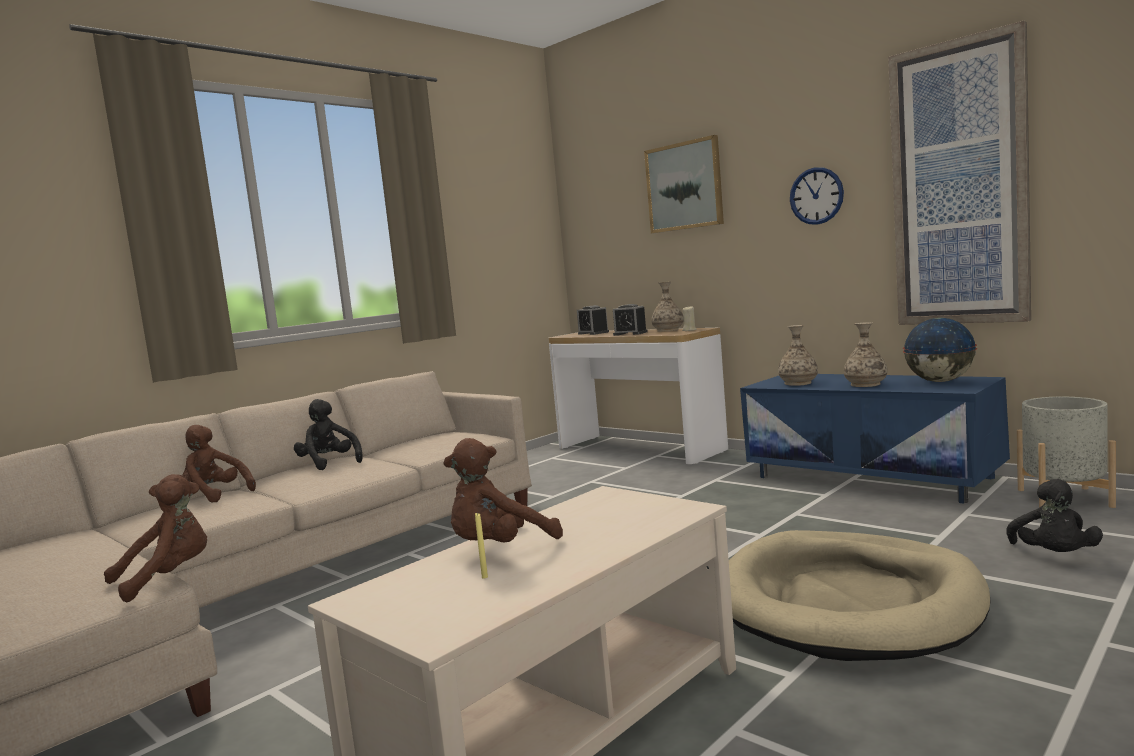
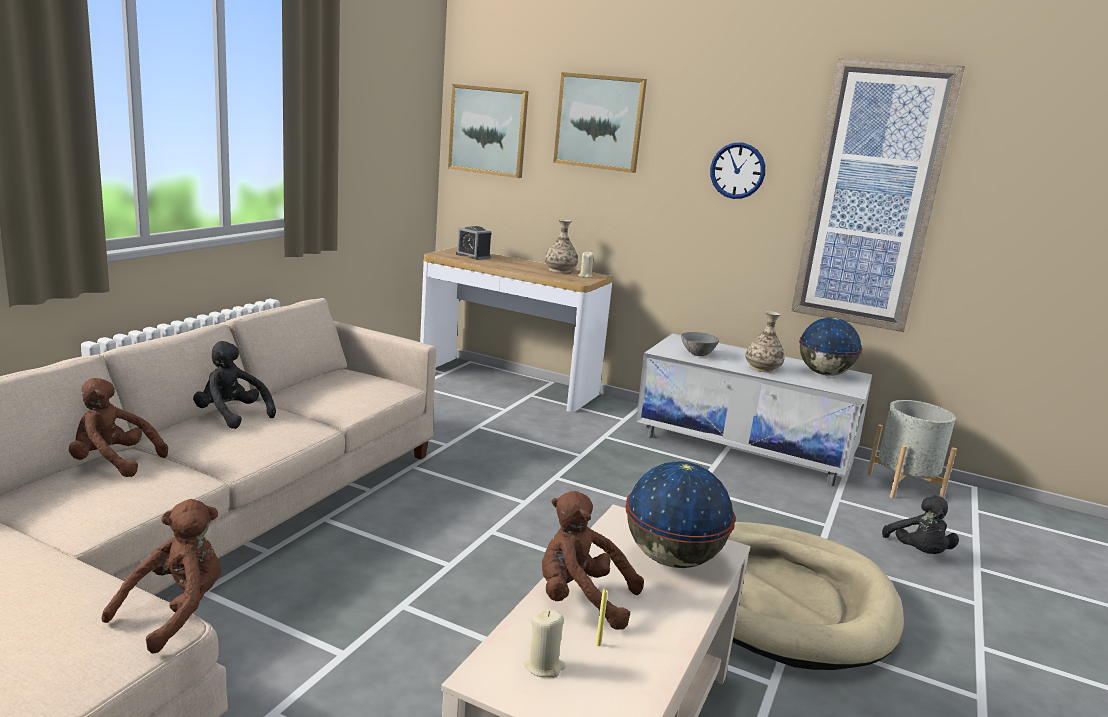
camera: 20 degrees left, 10 degrees up
(414, 592) = (544, 666): none -> beige candle
(499, 548) = (581, 600): brown plush toy -> brown plush toy turned 75 degrees clockwise
(596, 220) = (488, 130): none -> picture
(626, 518) = (672, 559): none -> globe
(630, 333) = (521, 268): alarm clock -> none
(798, 383) = (697, 354): vase -> grey bowl
(872, 478) = (745, 448): blue tv stand -> white tv stand

